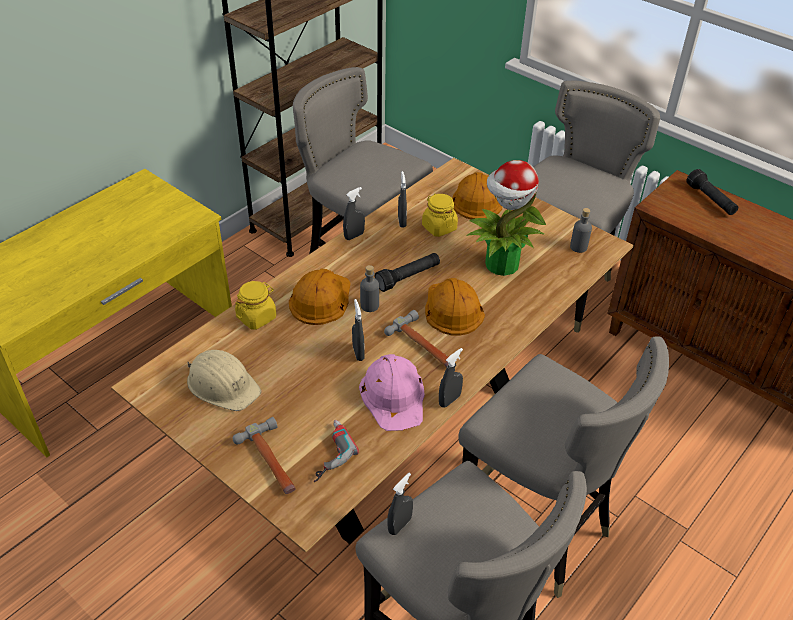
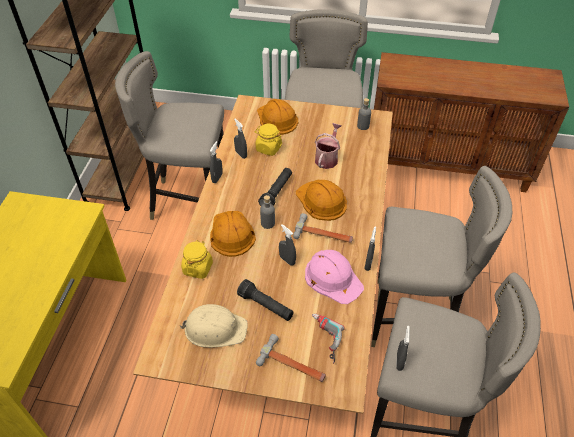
camera: 30 degrees left, 5 degrees up
(501, 265) = (327, 158): potted plant -> watering can
(710, 200) = (415, 65): black flashlight -> black flashlight (266, 306)

